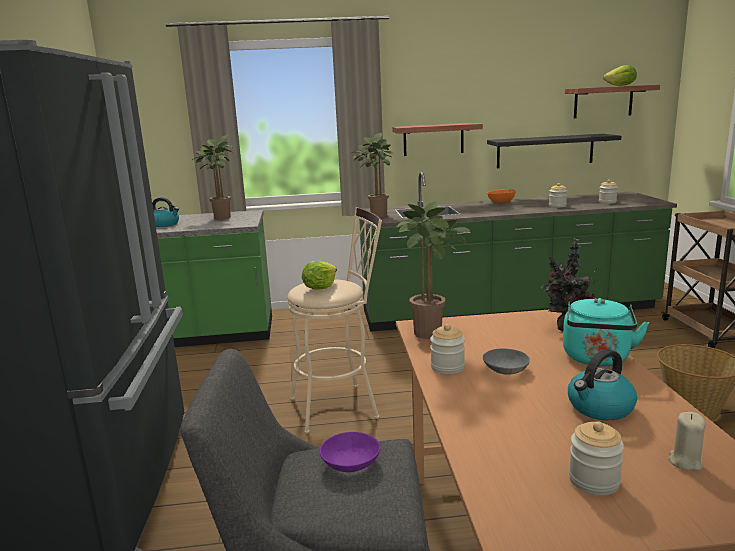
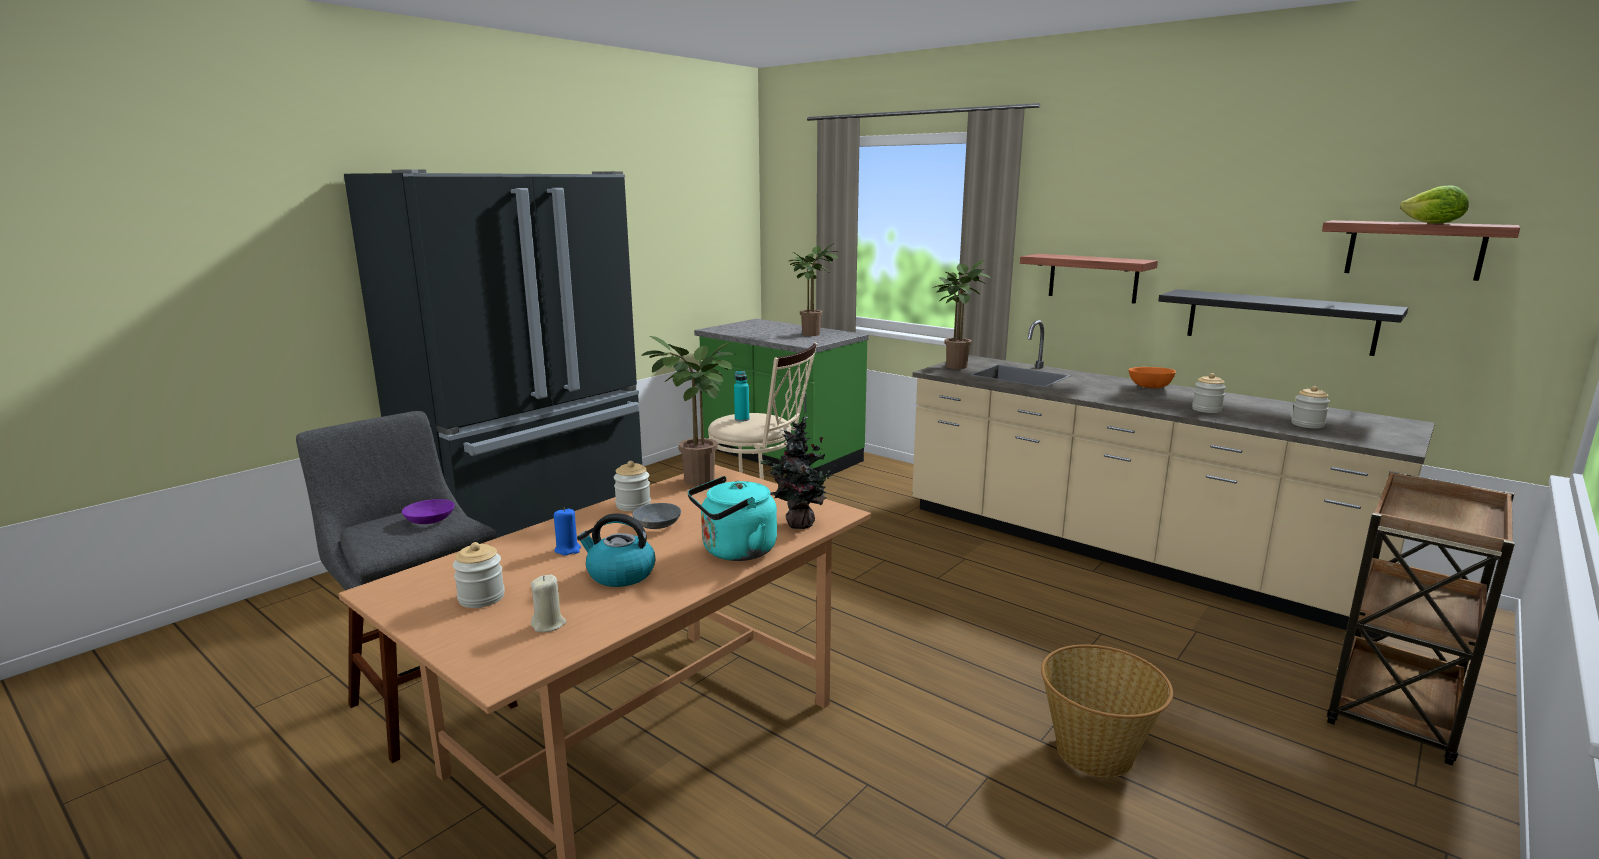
camera: 45 degrees right, 0 degrees up
(165, 224) = (756, 330): kettle -> none
(319, 288) = (742, 419): lettuce -> turquoise bottle
(508, 311) = (1123, 551): green counter -> beige counter
(517, 415) = (568, 549): none -> blue candle

